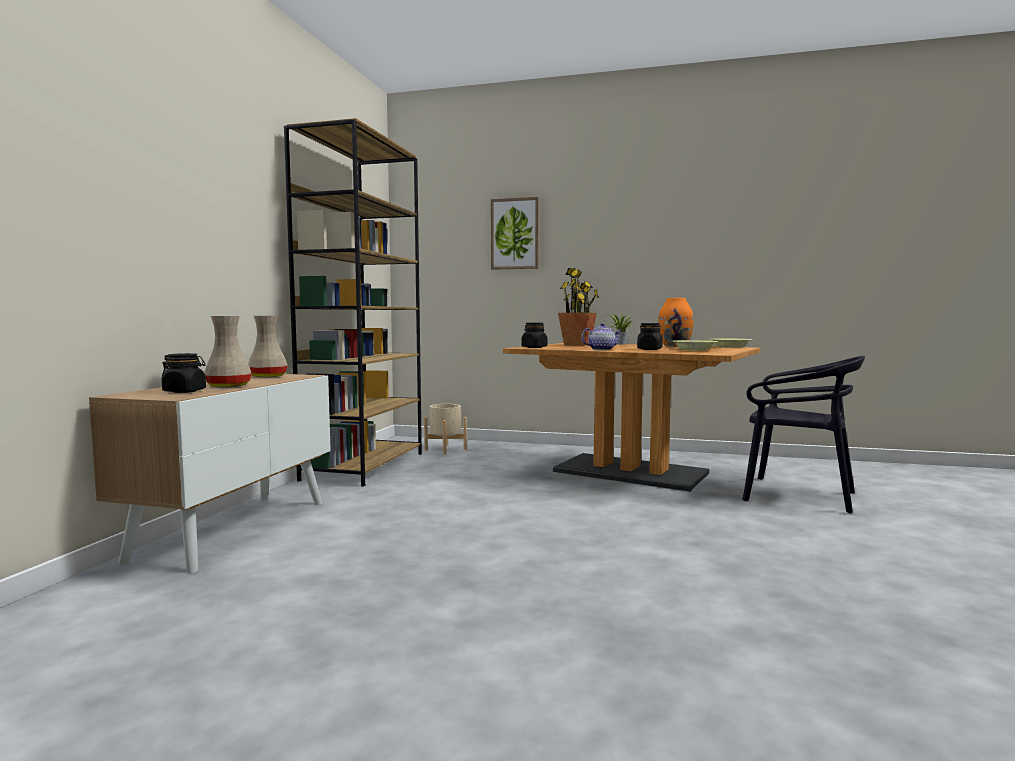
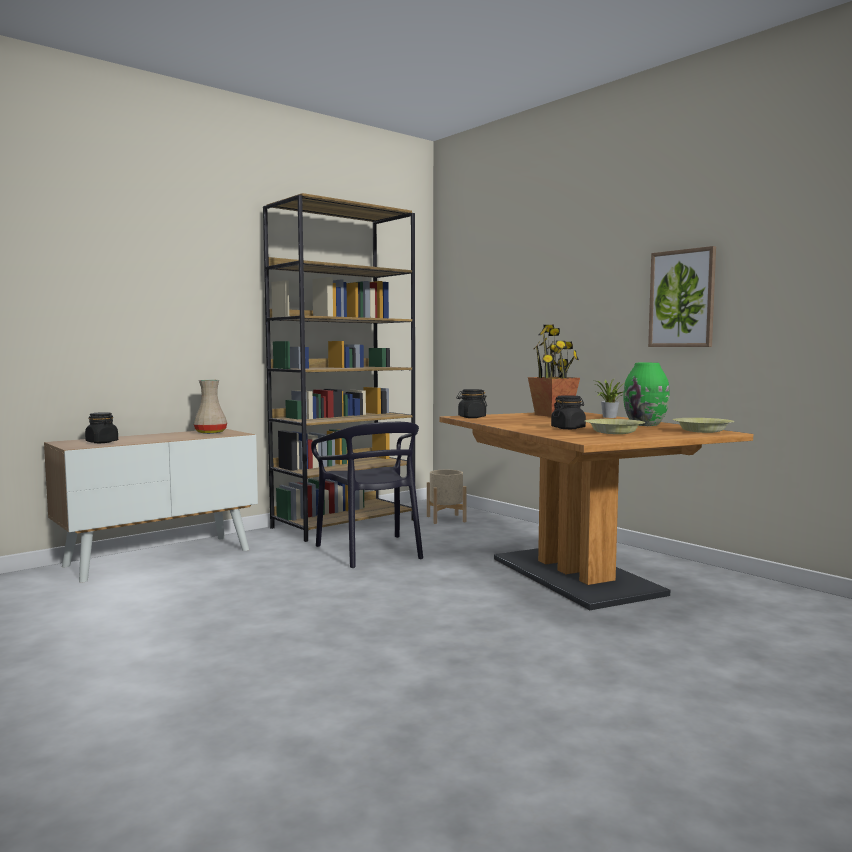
camera: 35 degrees right, 0 degrees up
(228, 386) = (145, 440): beige vase -> none
(515, 234) = (535, 282): picture -> picture (682, 298)
(601, 349) = (513, 425): teapot -> none
(675, 346) = (645, 424): orange vase -> green vase
(797, 495) = (720, 645): black chair -> black chair (371, 551)

